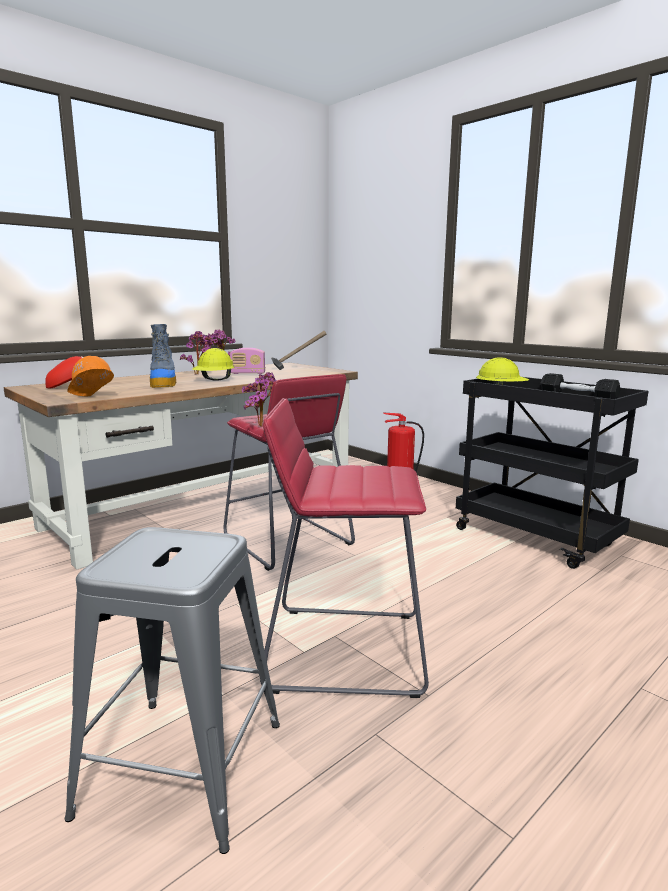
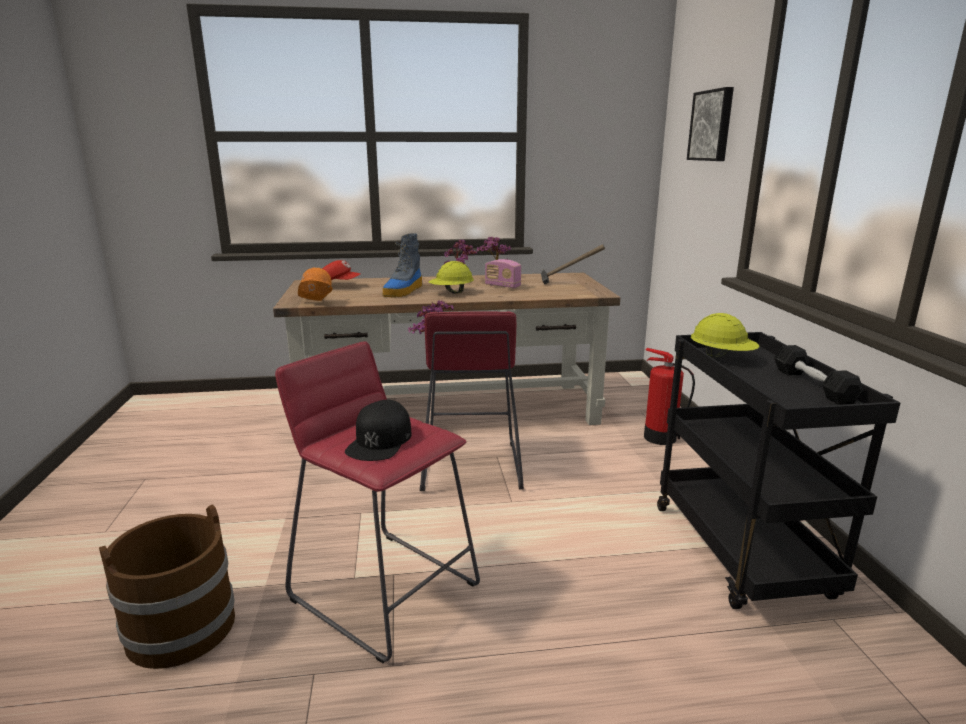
camera: 35 degrees right, 5 degrees up
(183, 768) = (182, 627): grey stool -> brown bucket
(363, 481) = (380, 441): none -> black cap
(391, 233) = (712, 125): none -> picture

